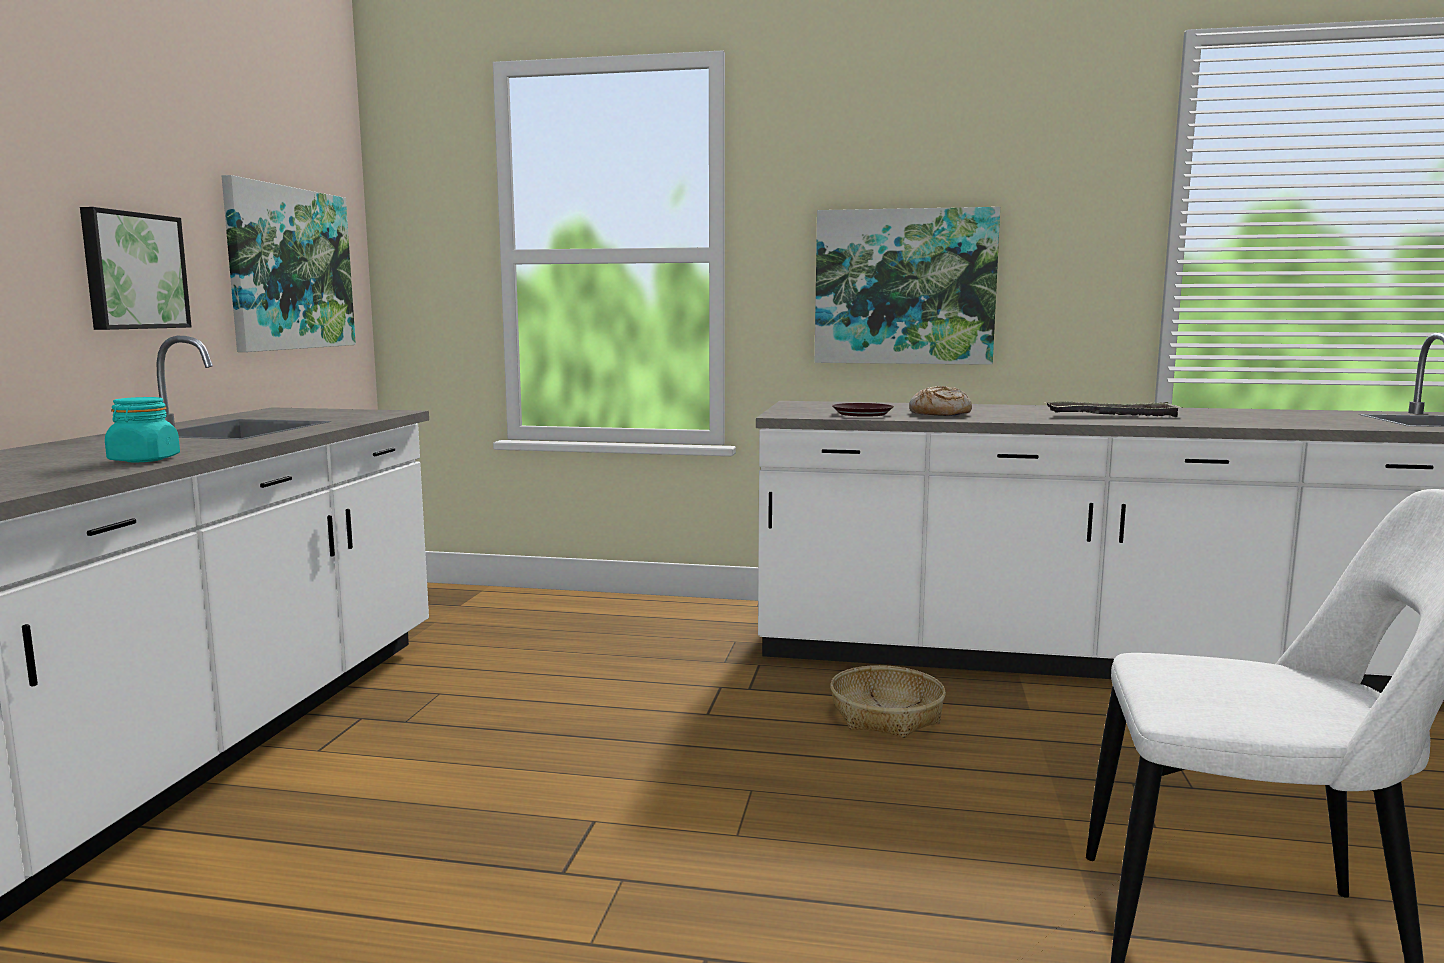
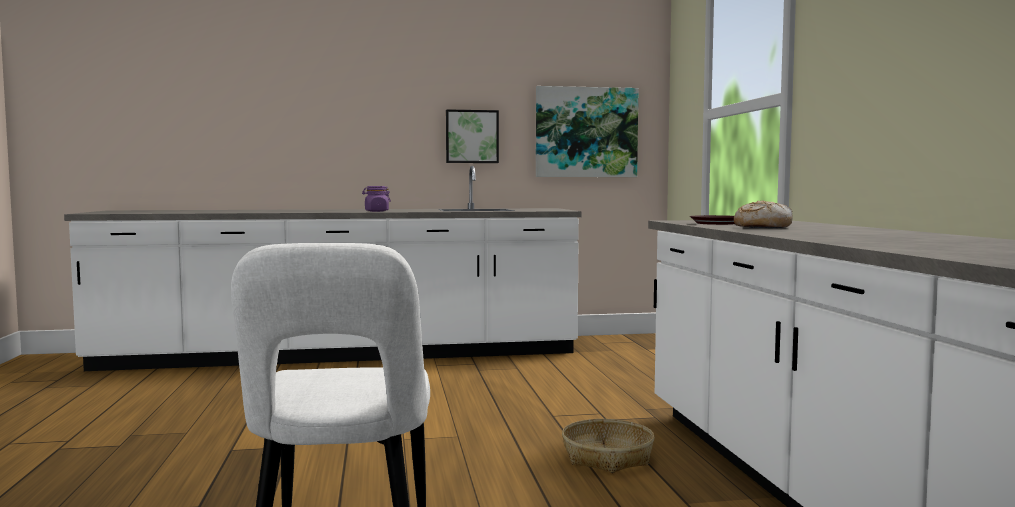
camera: 70 degrees right, 5 degrees down
(144, 460) = (376, 211): turquoise jar -> purple jar
(904, 287) = (887, 110): picture -> none
(1112, 416) = (874, 237): tray -> none

